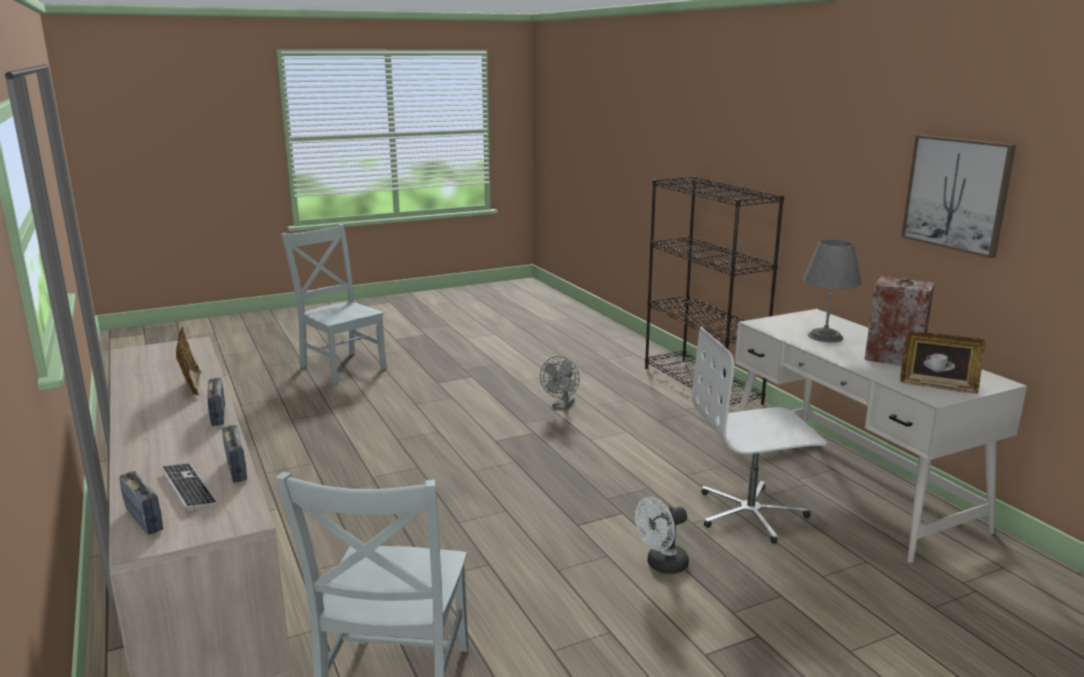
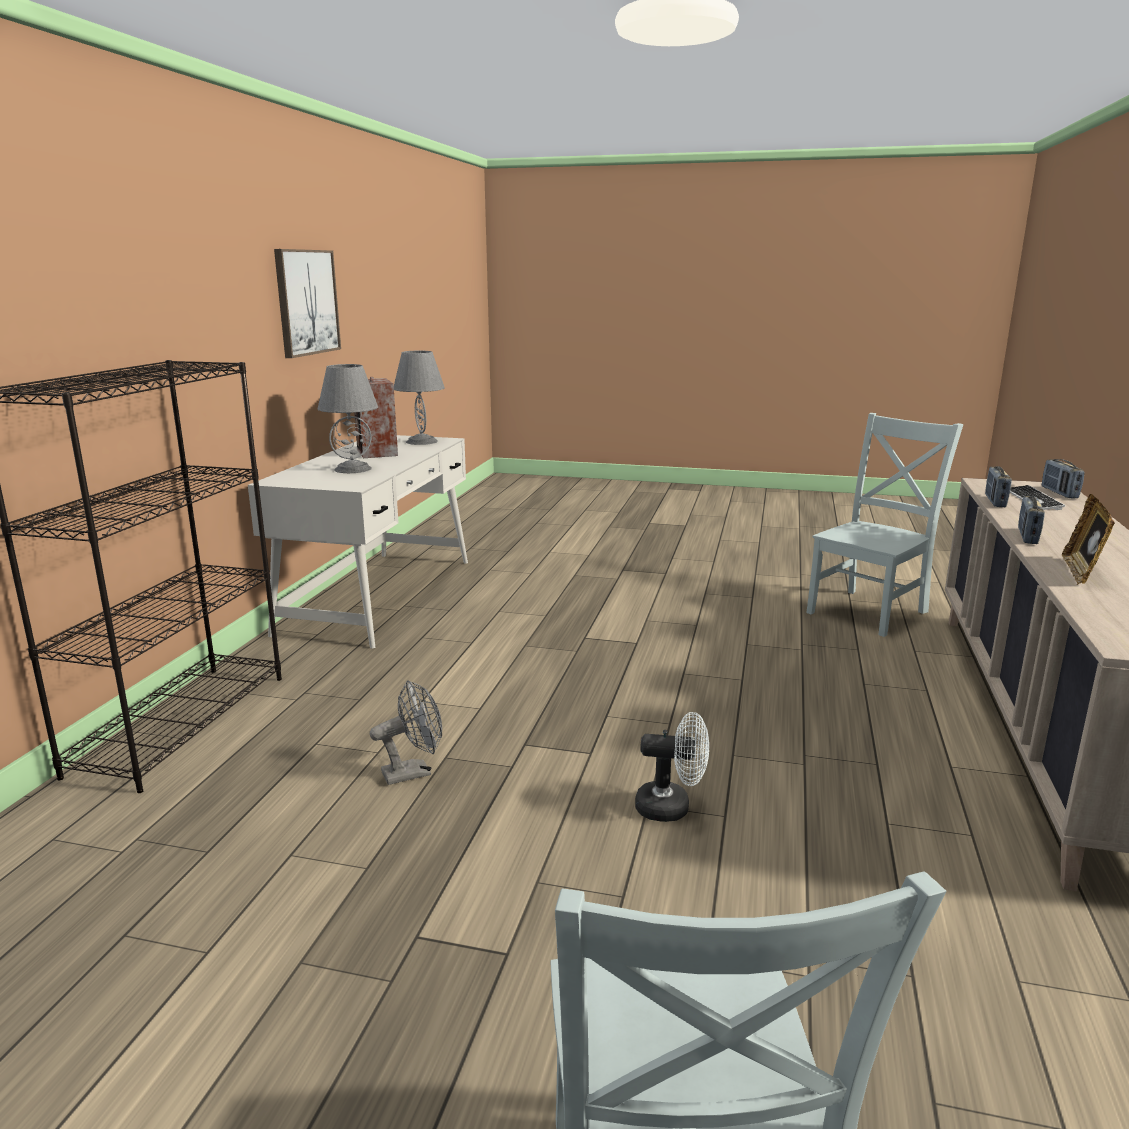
camera: 140 degrees left, 0 degrees up
(662, 565) = (617, 605): white fan -> white fan (671, 807)
(751, 513) = (492, 606): white office chair -> none
(937, 386) = (421, 441): picture frame -> grey table lamp

